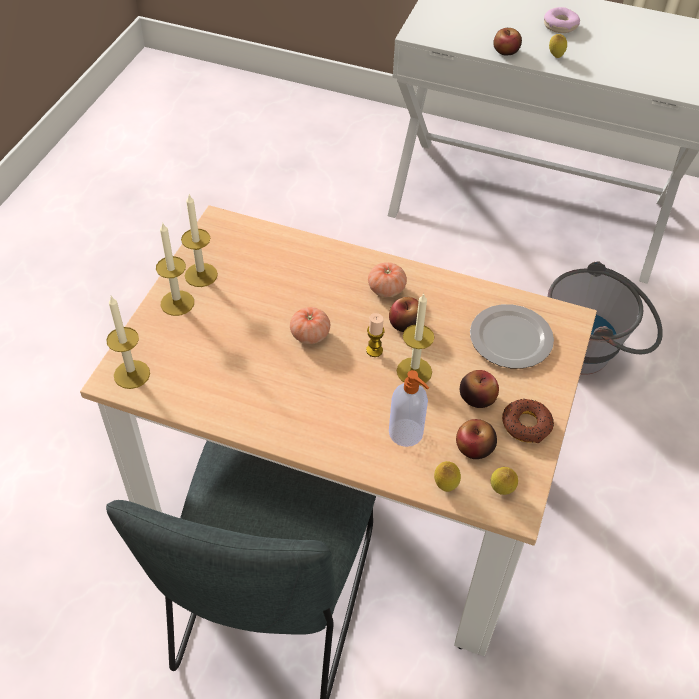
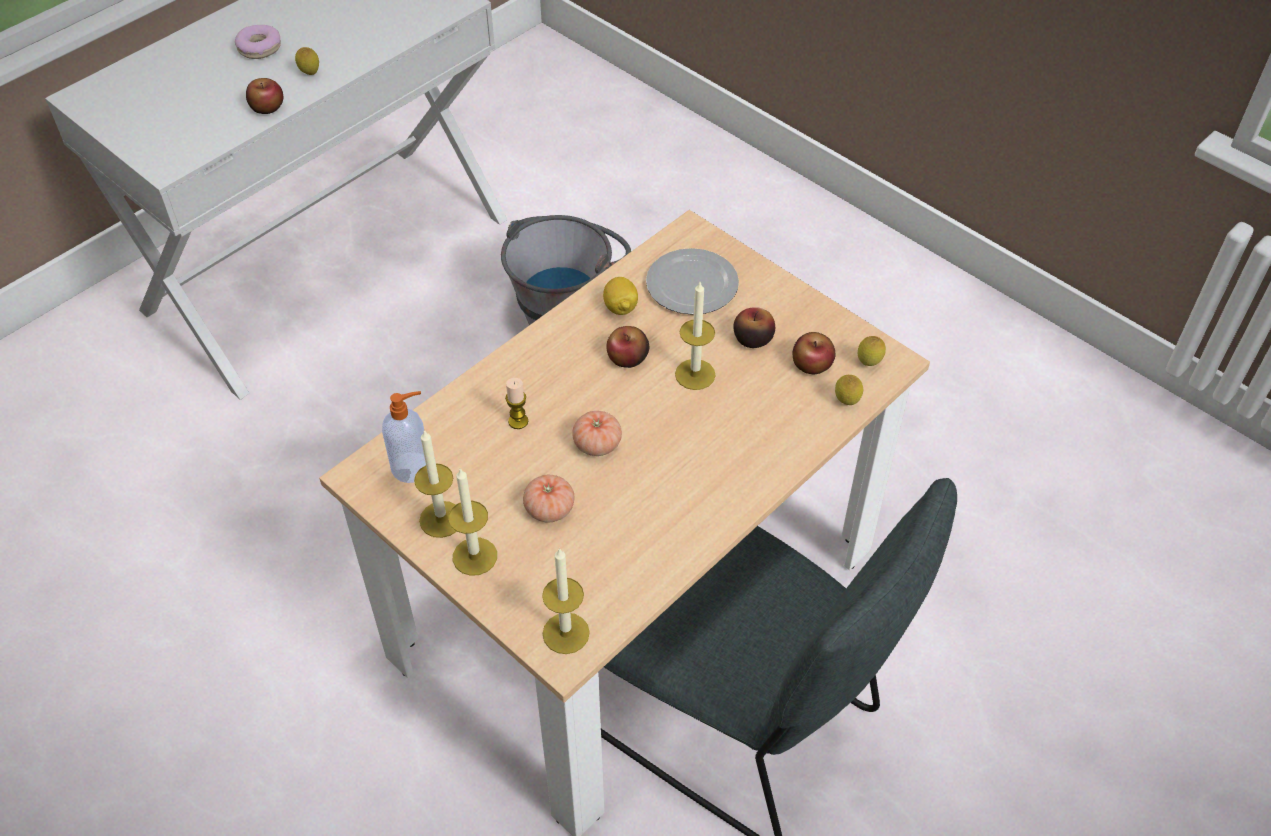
camera: 65 degrees left, 0 degrees up
(374, 350) = (650, 396): candle -> candle (518, 421)
(386, 289) = (568, 356): tomato -> tomato (549, 509)
(406, 433) = (771, 409): soap dispenser -> soap dispenser (412, 467)
(455, 303) = (620, 307): none -> lemon
(526, 425) = (802, 316): donut -> none

